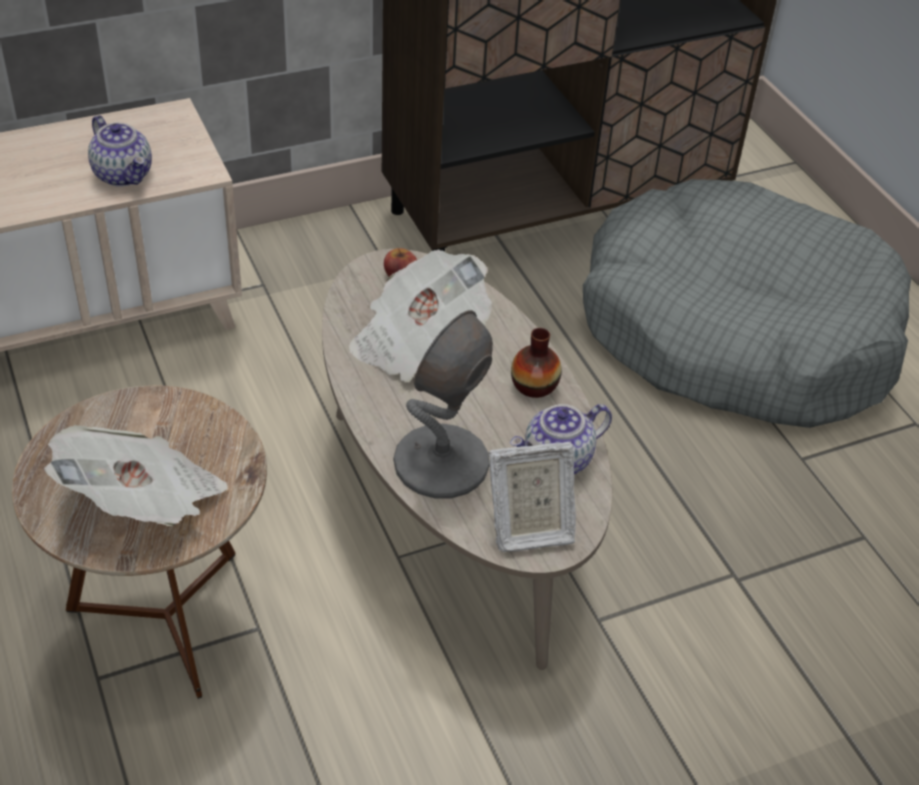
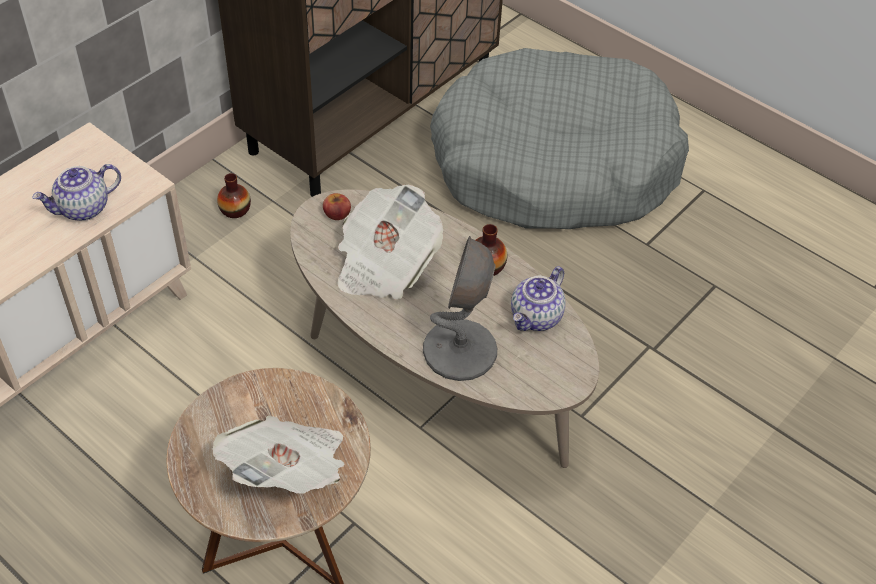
camera: 25 degrees left, 5 degrees up
(124, 175) = (83, 209): teapot -> teapot turned 120 degrees clockwise
(340, 262) = (235, 210): none -> vase
(528, 529) = (548, 376): picture frame -> none

